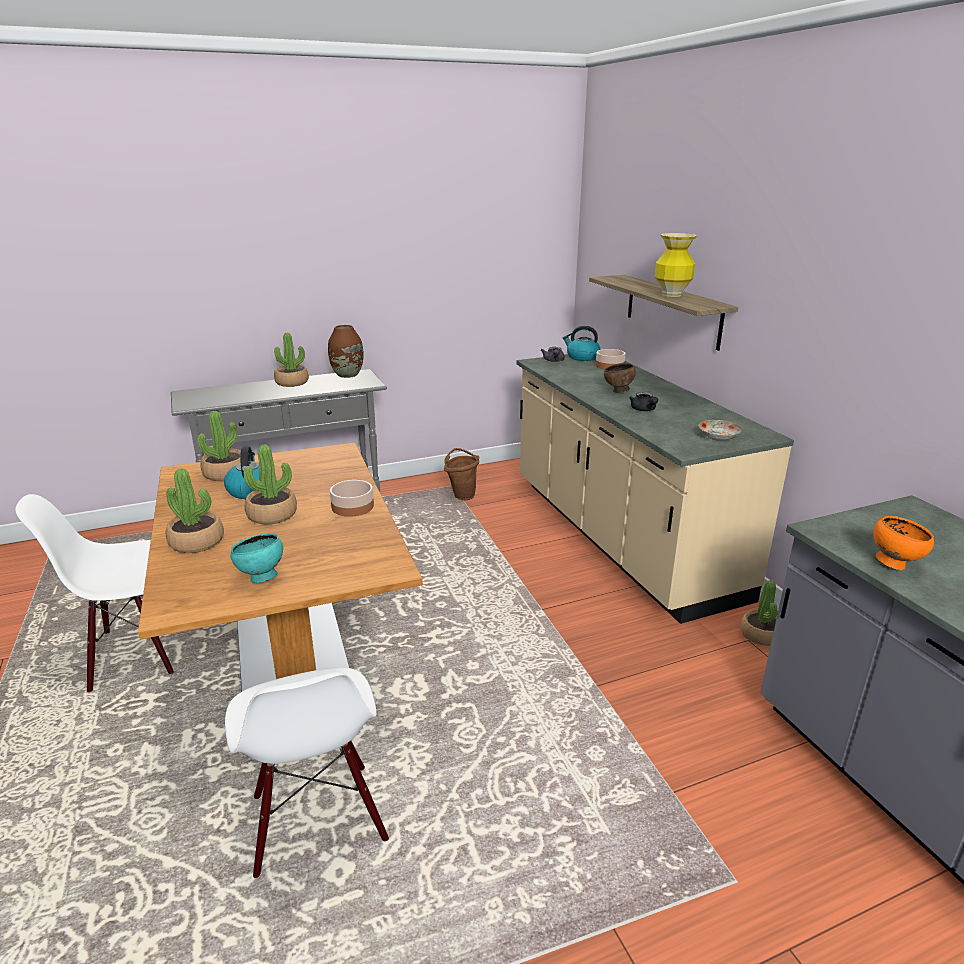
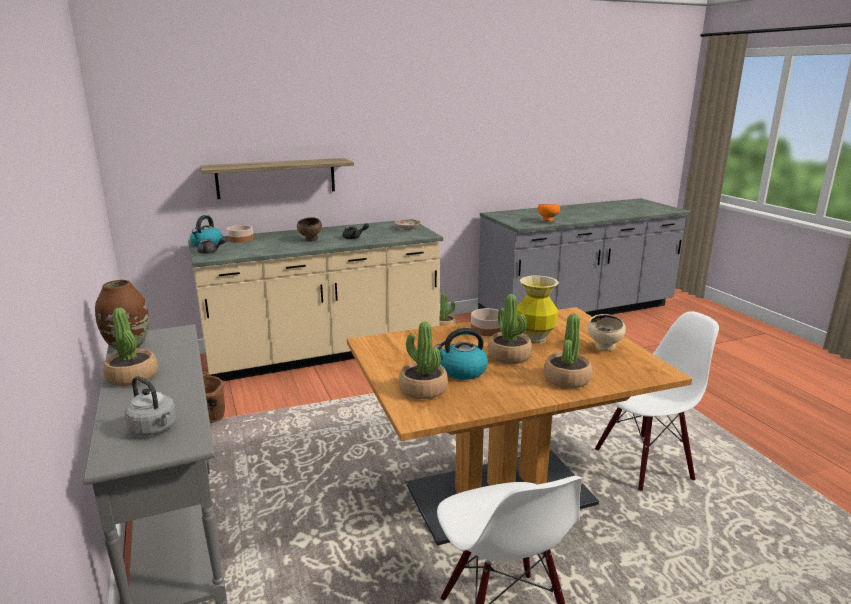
camera: 90 degrees left, 5 degrees down
(212, 396) = (155, 429): none -> grey kettle
(261, 578) = (604, 348): turquoise bowl -> beige bowl
(671, 294) = (298, 162): vase -> vase (535, 339)

